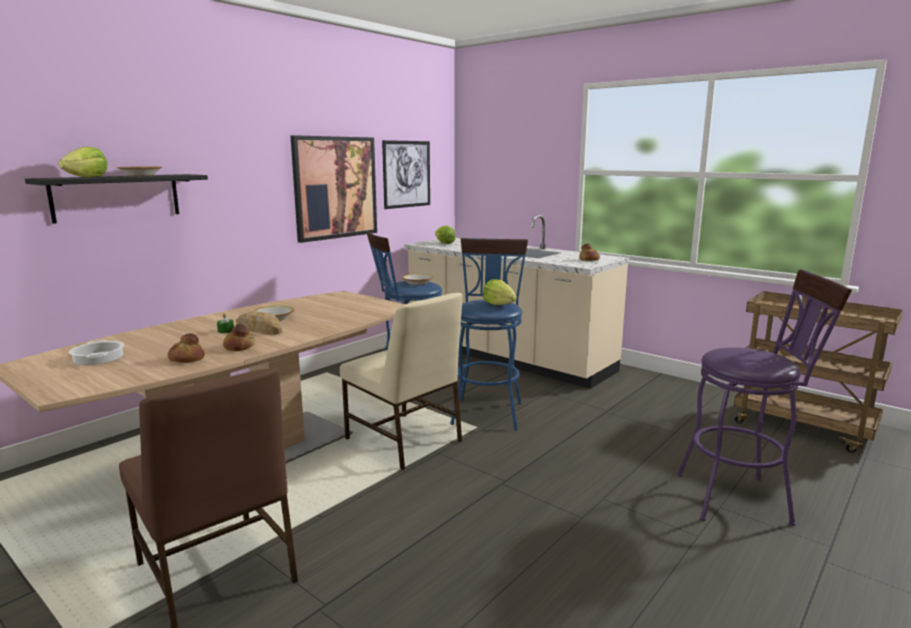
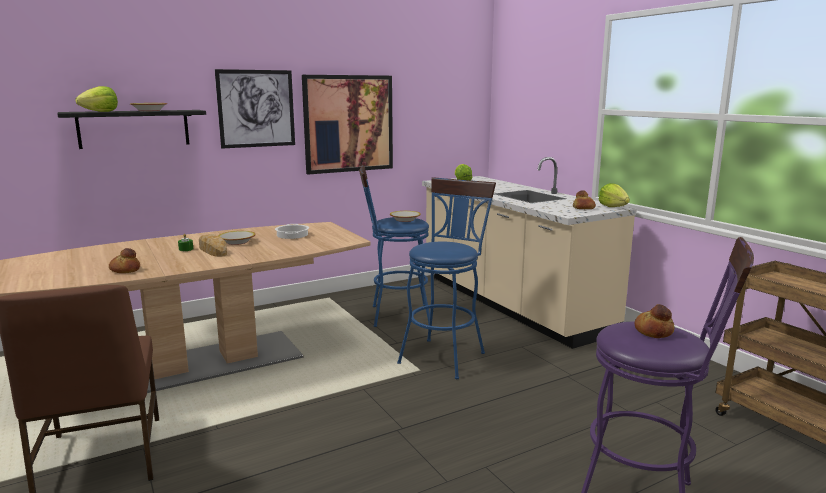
camera: 20 degrees right, 0 degrees up
(99, 357) = (70, 261): cooking pot -> cooking pot (292, 235)
(240, 347) = (177, 264): bread -> bread (654, 331)
(404, 441) = (342, 372): beige chair -> none
(407, 174) = (431, 111): picture -> picture (256, 108)
(499, 304) = (452, 248): lettuce -> lettuce (613, 207)

